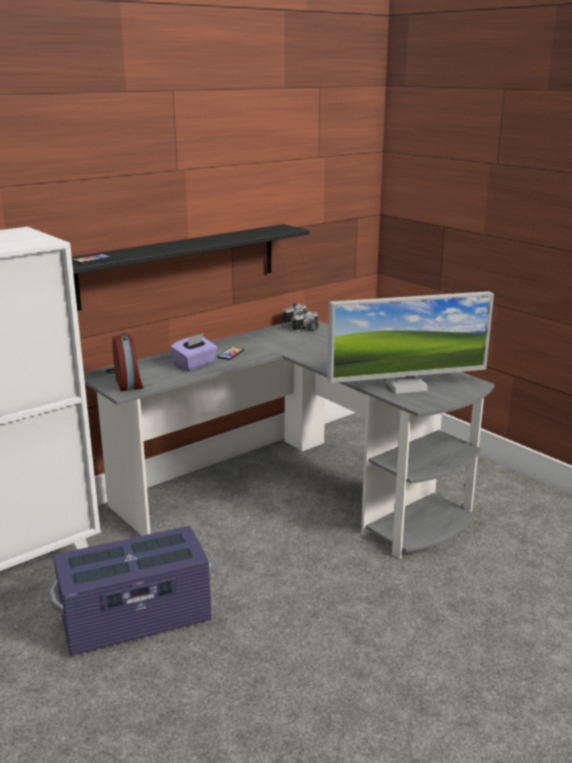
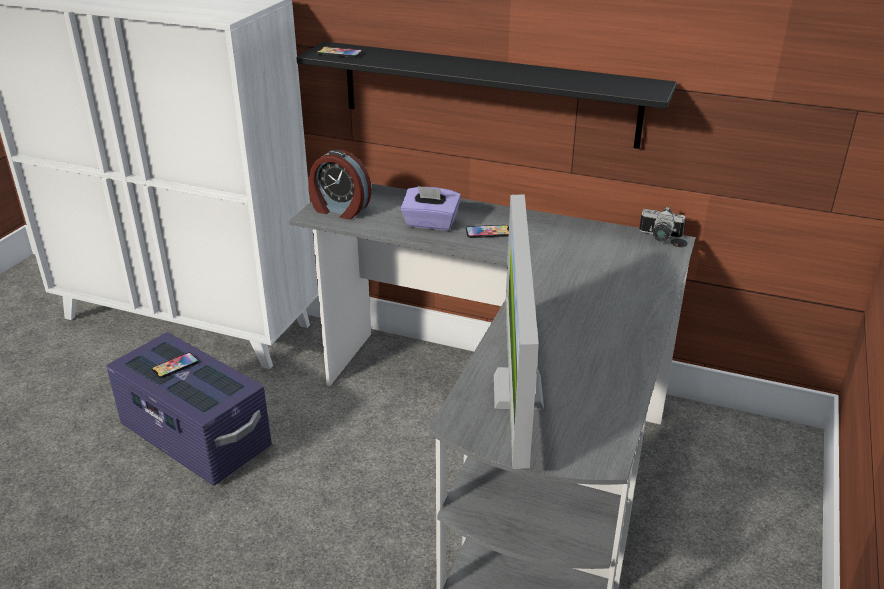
camera: 60 degrees right, 10 degrees up
(113, 559) = (175, 366): none -> phone
(129, 383) = (339, 210): alarm clock -> alarm clock turned 75 degrees clockwise
(308, 330) = (642, 253): camera -> none
(406, 386) = (518, 391): monitor -> monitor turned 45 degrees clockwise

